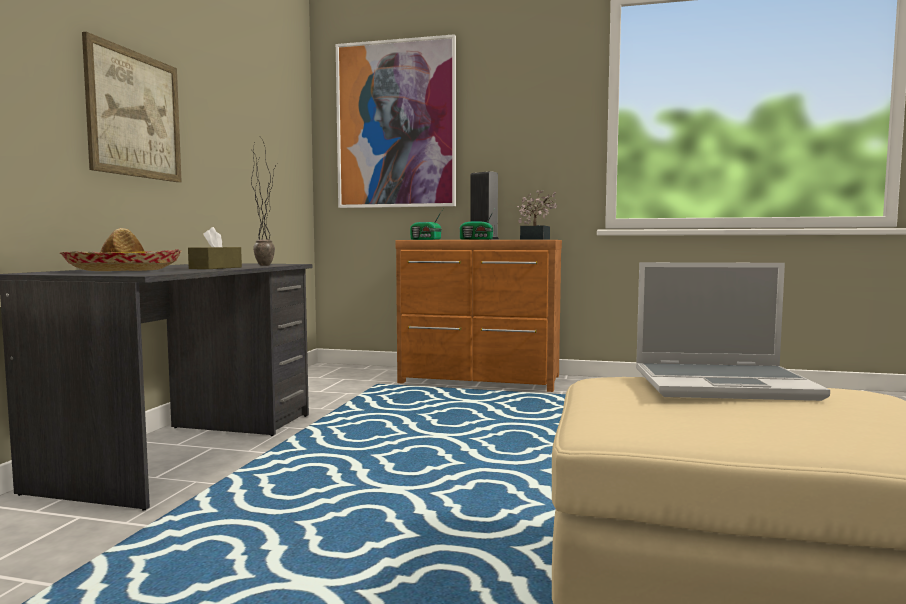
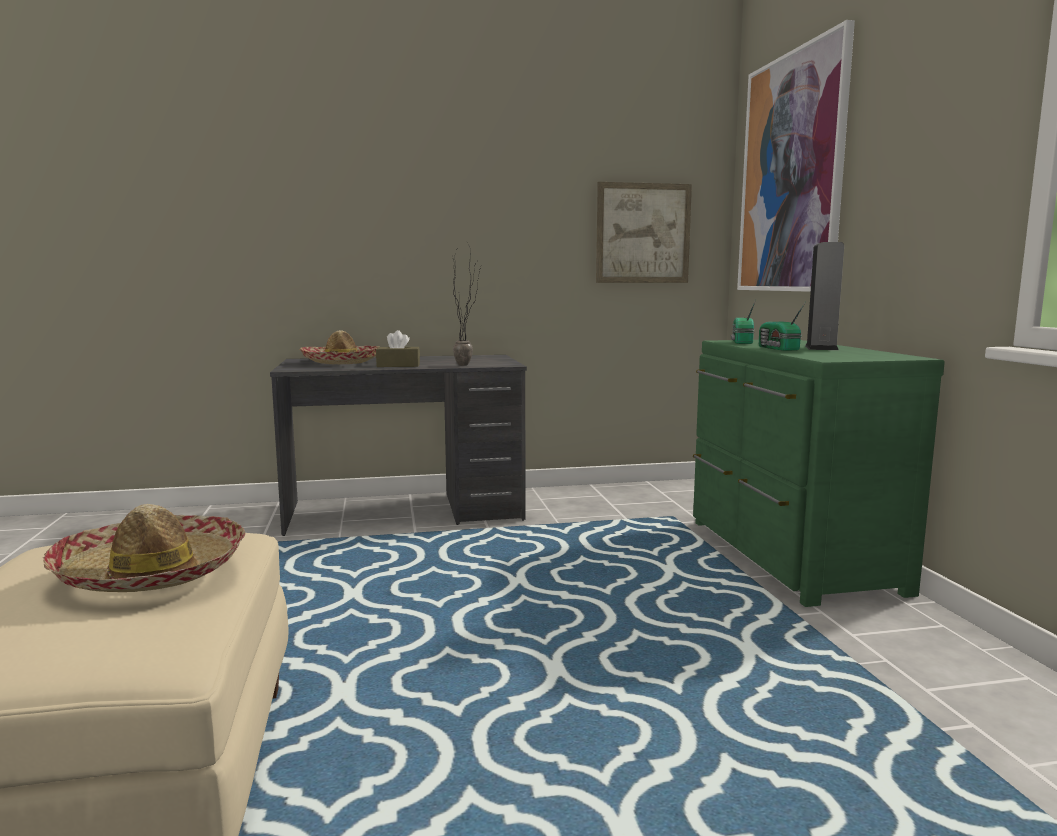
camera: 65 degrees right, 5 degrees up
(134, 114) = (423, 228): picture -> picture (643, 233)
(480, 380) = (787, 556): brown dresser -> green dresser
(536, 239) = (848, 357): potted plant -> none
(724, 384) = (151, 572): laptop -> hat

